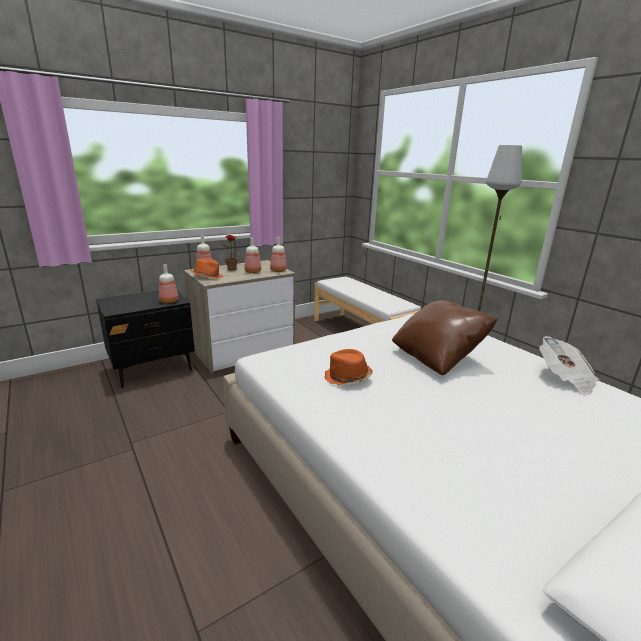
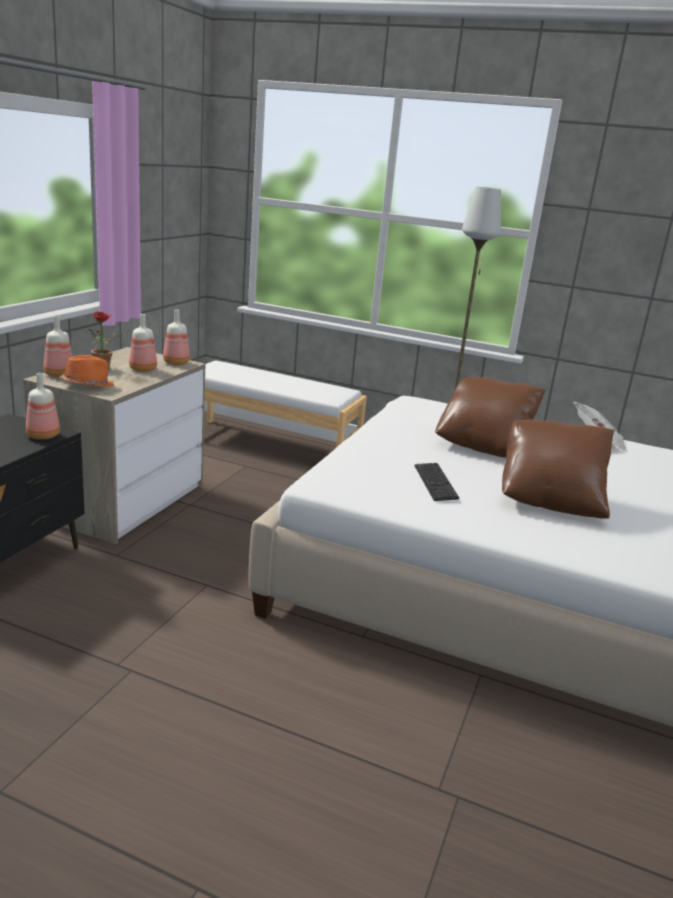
camera: 35 degrees left, 0 degrees up
(347, 378) = (435, 483): orange hat -> keyboard
(433, 416) = (550, 498): none -> brown pillow

